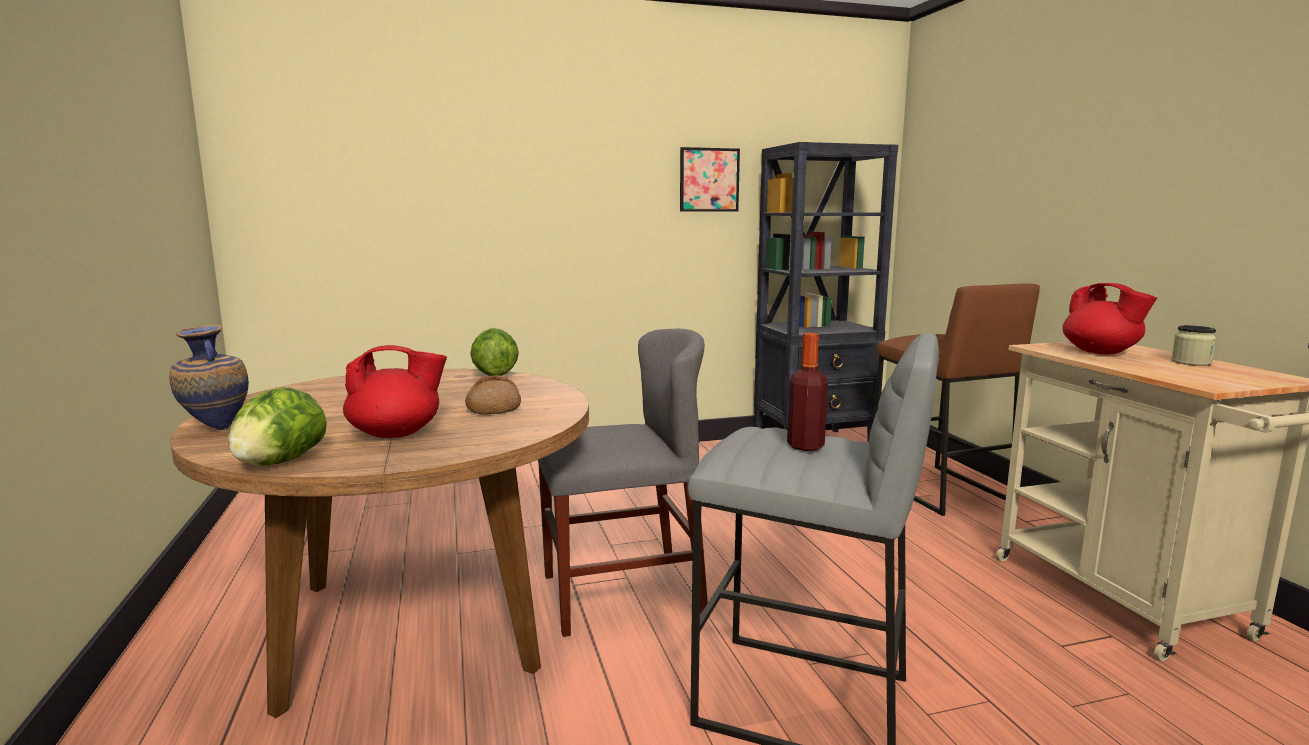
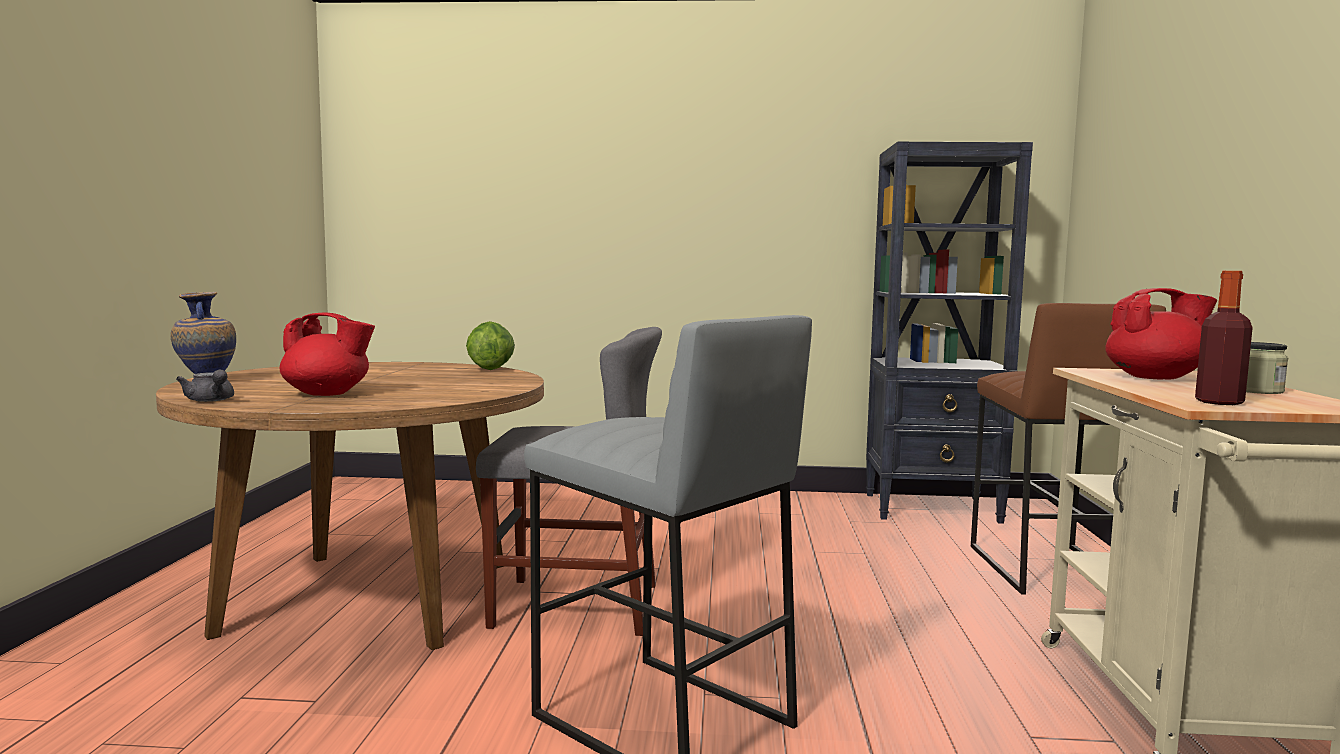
camera: 20 degrees right, 5 degrees down
(279, 462) = (211, 400): lettuce -> grey teapot
(493, 408) = (440, 387): bread -> none
(709, 180) = (815, 190): picture -> none
(805, 446) = (653, 428): bottle -> bottle (1219, 402)
(1101, 352) = (1156, 378): red teapot -> red teapot turned 90 degrees counterclockwise

